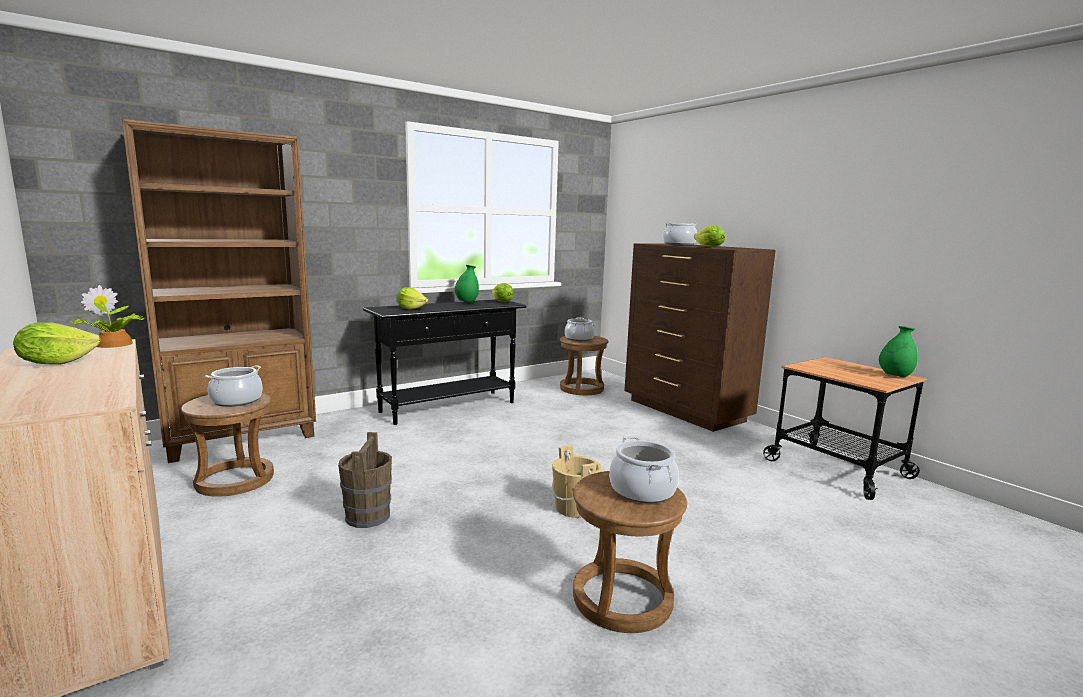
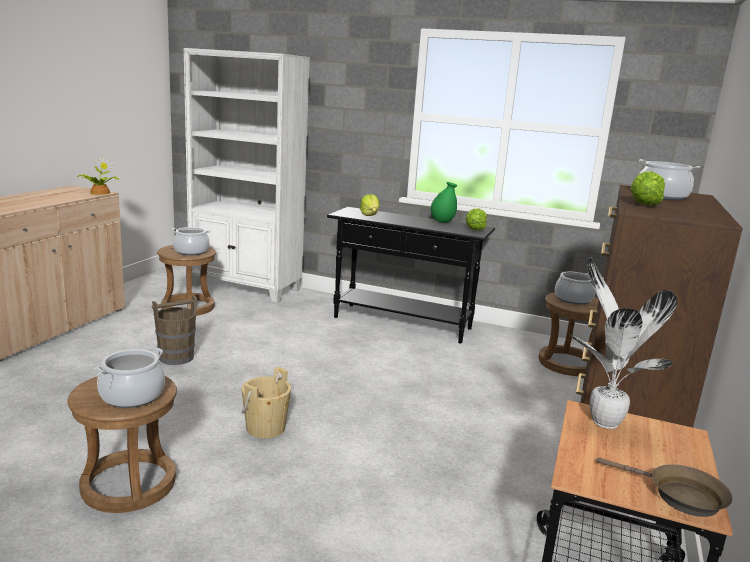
camera: 55 degrees right, 5 degrees up
(56, 363) = (49, 195): lettuce -> none
(242, 439) = (246, 288): brown bookcase -> white bookcase
(811, 367) = (602, 421): none -> potted plant
(895, 376) = (679, 496): green vase -> brown frying pan

